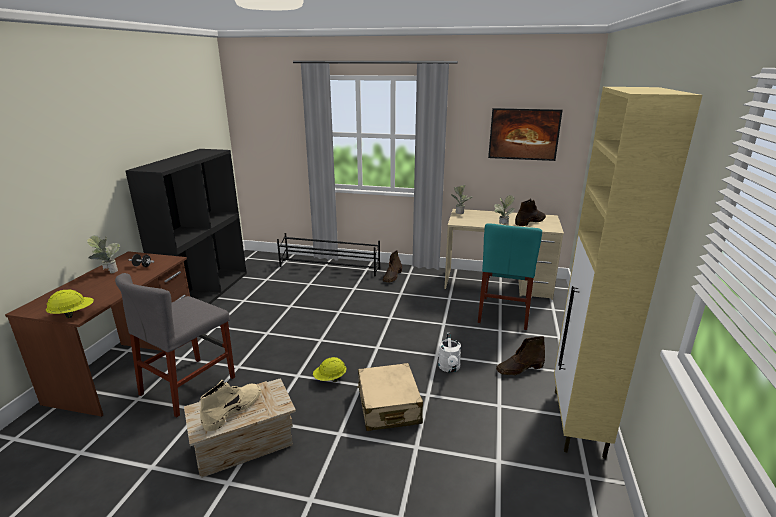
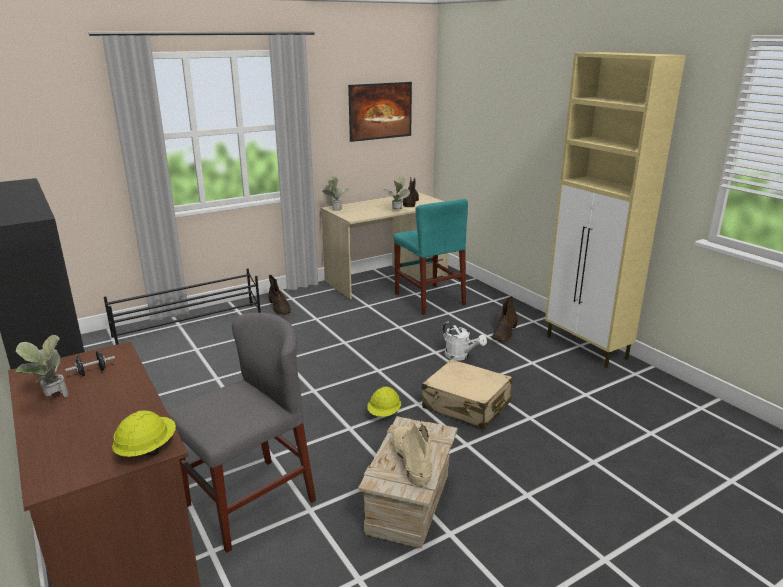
camera: 45 degrees left, 0 degrees up
(188, 385) = (249, 502): grey chair -> grey chair turned 120 degrees counterclockwise

